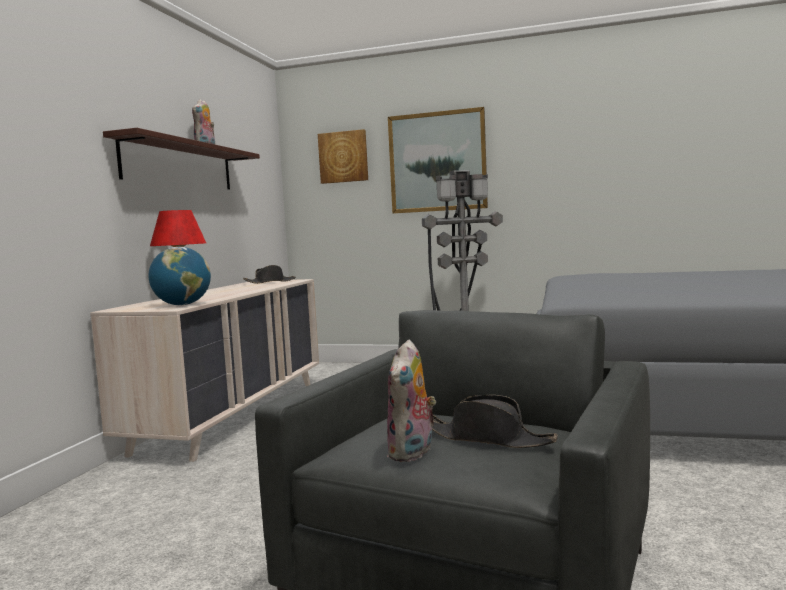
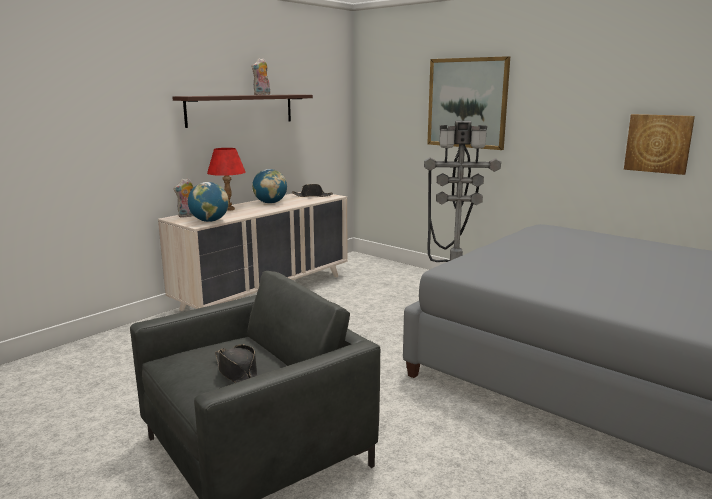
camera: 25 degrees right, 10 degrees up
(229, 289) = (270, 203): none -> globe
(343, 157) = (396, 90): picture -> picture (658, 143)
(413, 453) = (190, 371): plush toy -> plush toy (187, 216)

